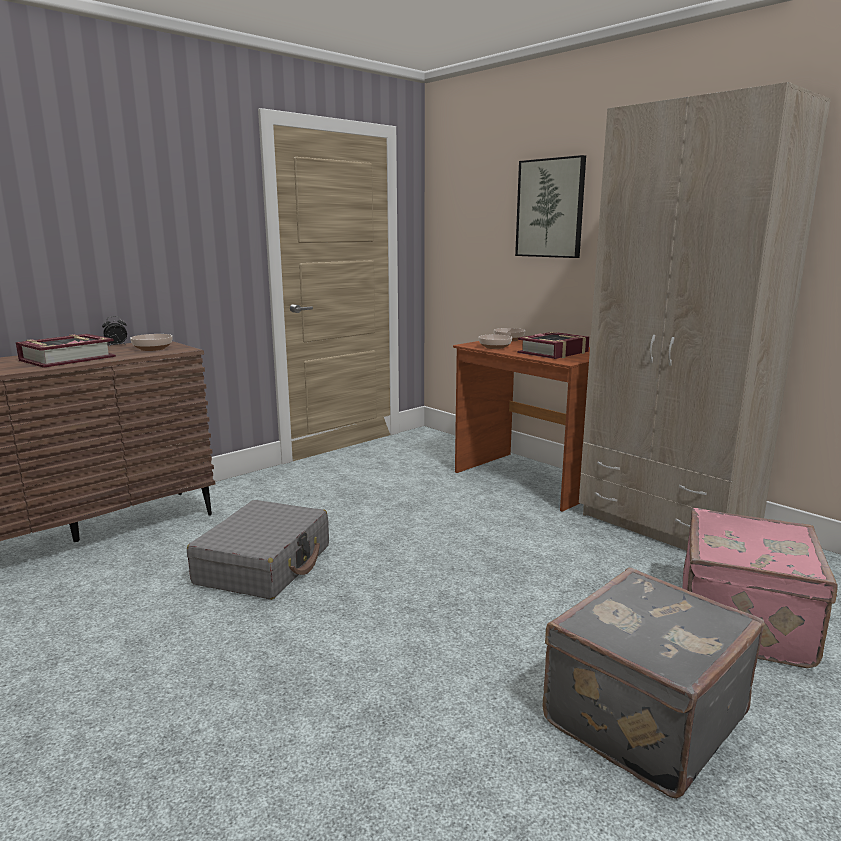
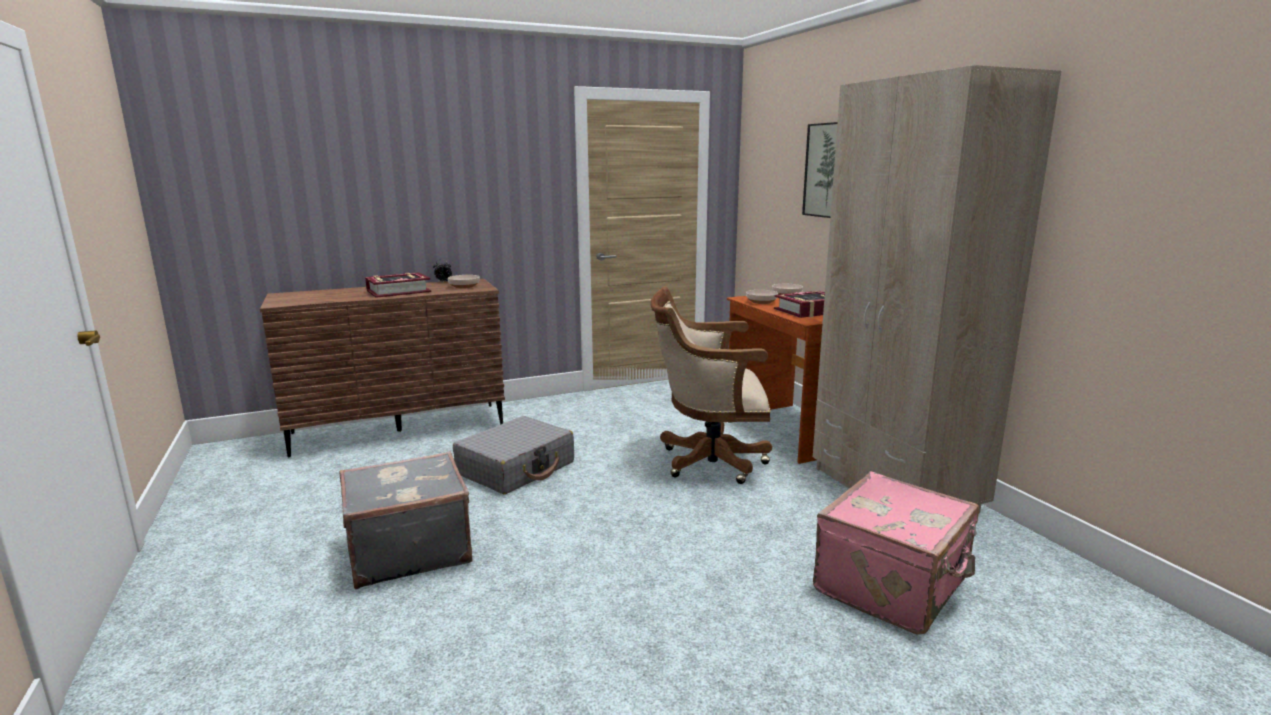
camera: 20 degrees right, 0 degrees up
(474, 524) = (707, 462): none -> office chair
(640, 717) = (723, 635): grey suitcase -> grey suitcase (408, 550)

